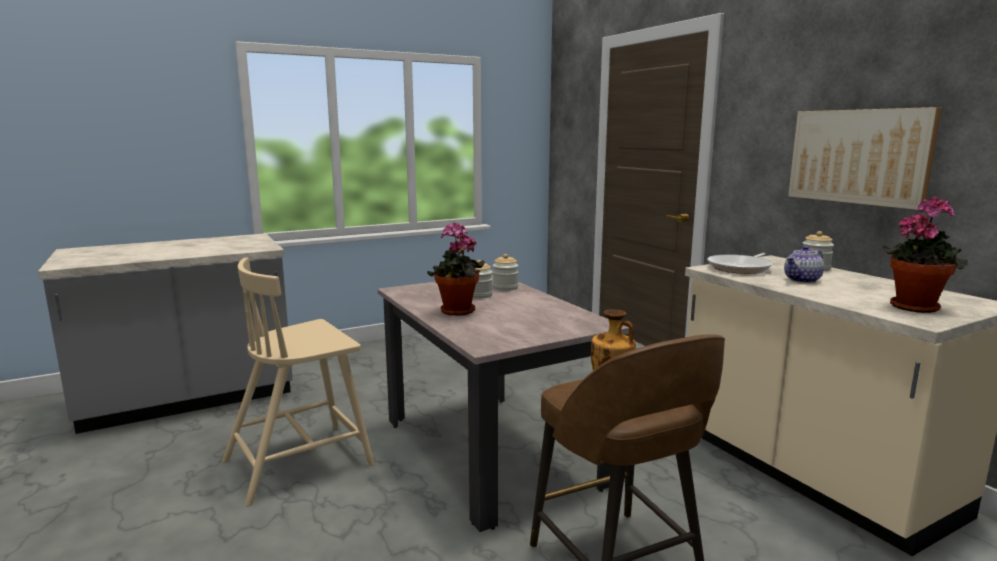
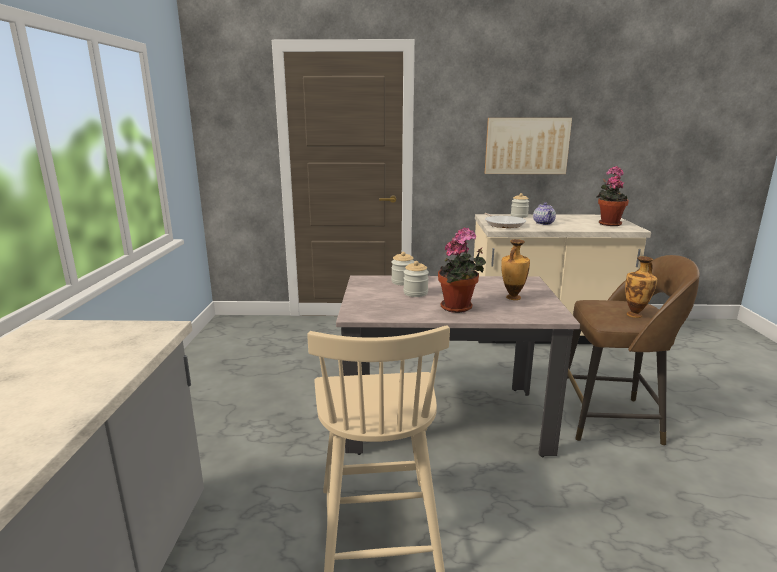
camera: 60 degrees left, 5 degrees up
(520, 325) = (512, 298): none -> vase

